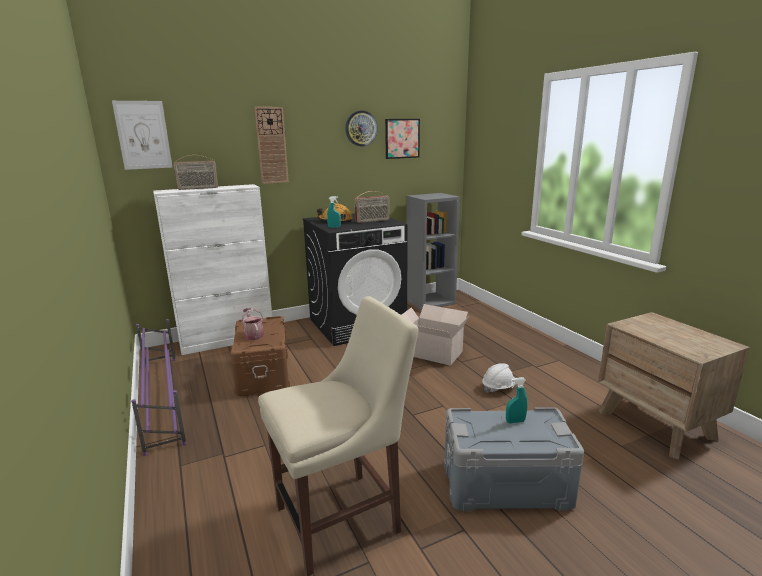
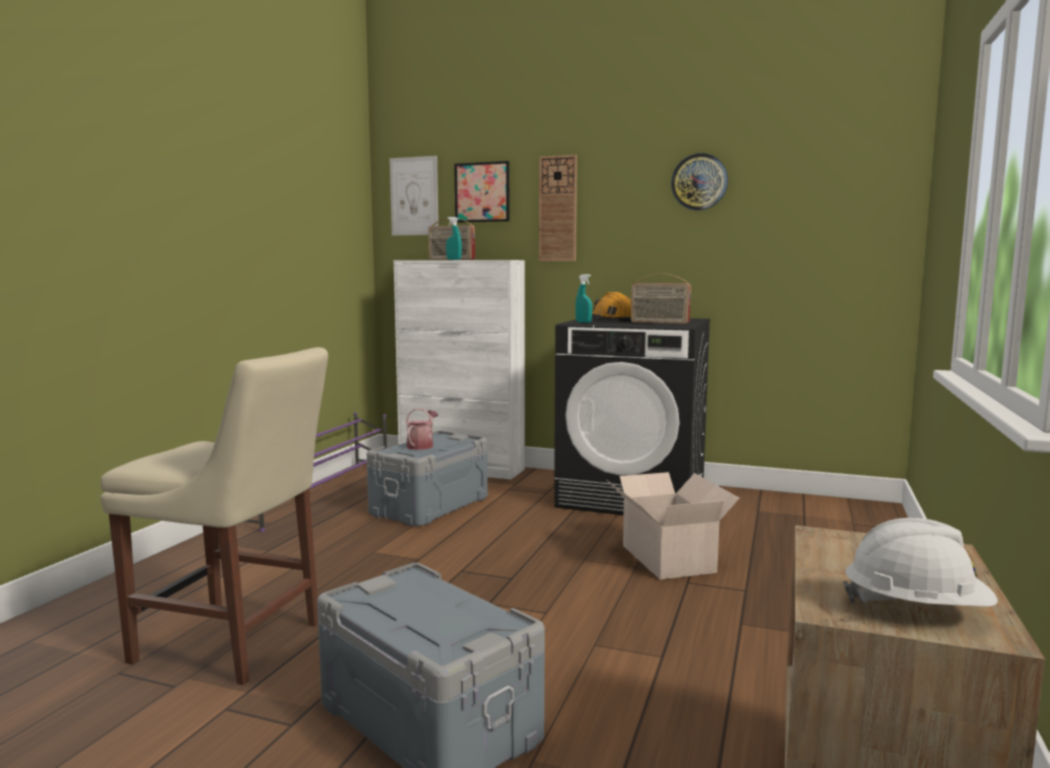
camera: 45 degrees right, 10 degrees down
(264, 373) = (431, 506): brown storage box -> grey storage box
(402, 138) = (778, 197): picture -> picture (482, 192)
(430, 302) = (807, 504): grey bookcase -> none
(499, 387) = (674, 632): white hard hat -> white hard hat (916, 608)
(515, 421) = (454, 609): turquoise spray bottle -> turquoise spray bottle (454, 259)

